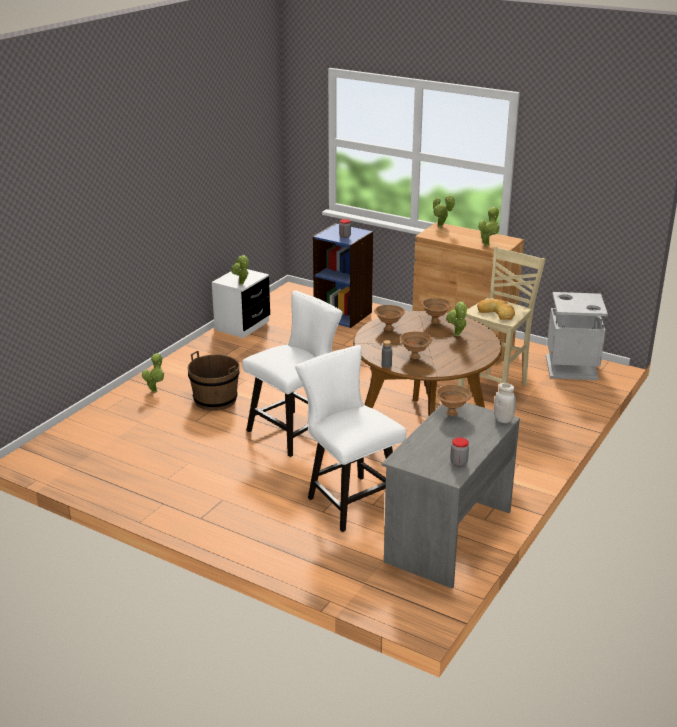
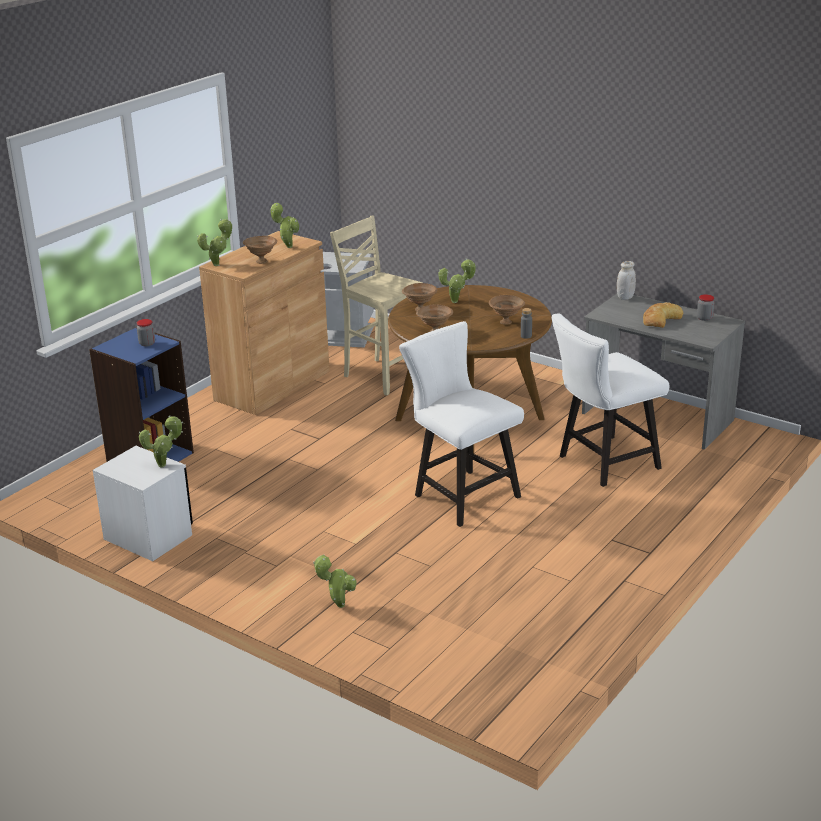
camera: 85 degrees left, 0 degrees up
(215, 400) = (376, 552): brown bucket -> none
(452, 412) = (614, 316): brown bowl -> brown bowl (261, 261)
(496, 312) = (387, 287): bread -> bread (660, 319)

